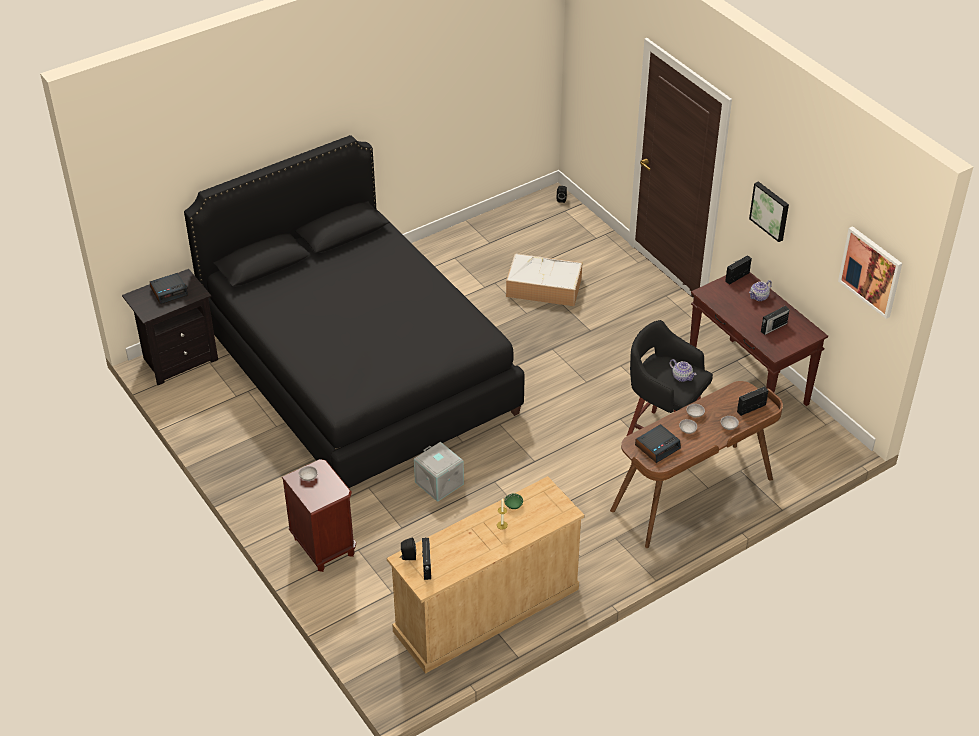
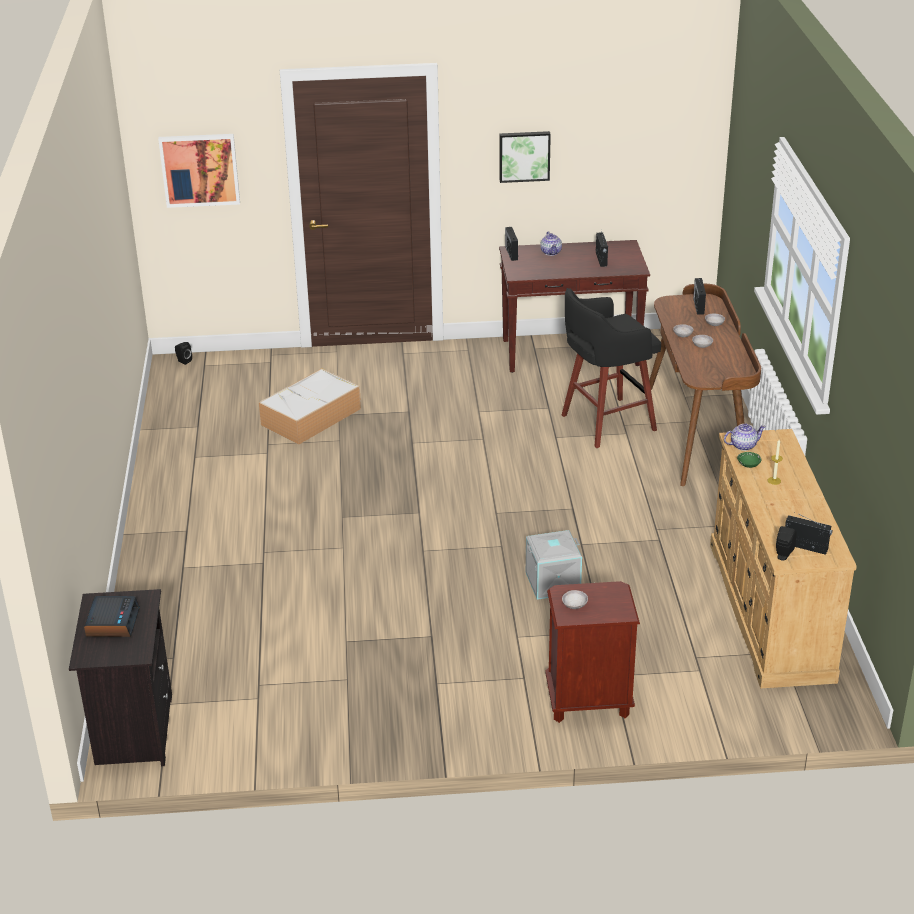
camera: 60 degrees left, 10 degrees down
(359, 371) = (314, 584): black bed -> none
(657, 446) = (712, 368): alarm clock -> none
(682, 377) = (622, 326): teapot -> teapot (743, 445)
(871, 271) = (677, 131): picture -> picture (200, 170)

